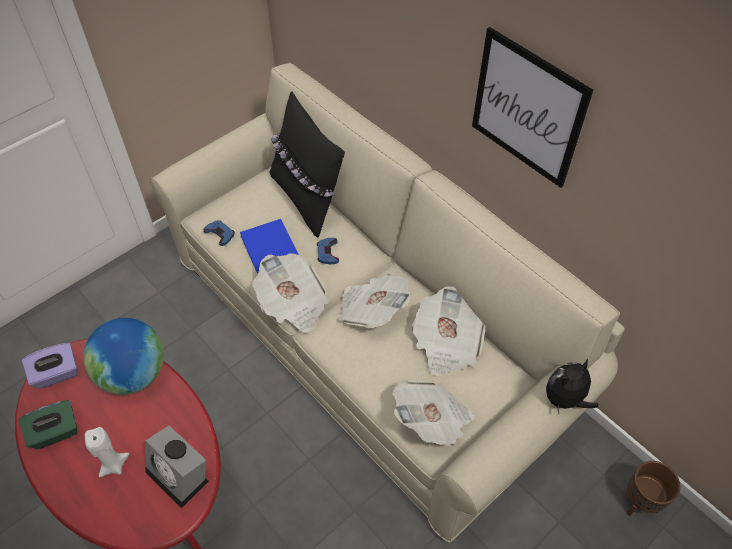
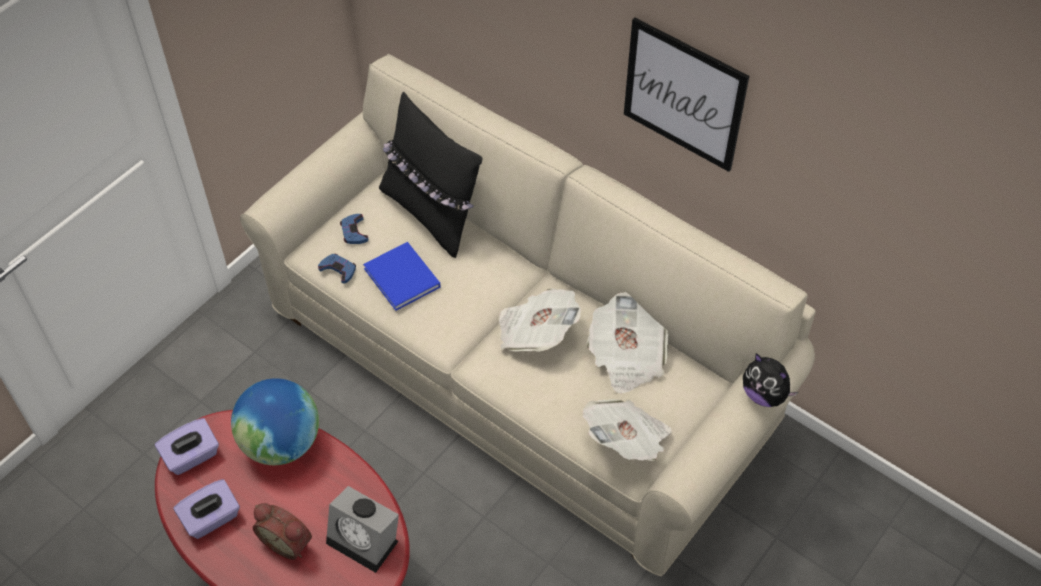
camera: 10 degrees left, 0 degrees up
(55, 432) = (211, 519): green tissue box -> purple tissue box
(113, 464) = (288, 541): white candle -> alarm clock
(293, 304) = (444, 338): newspaper -> none
(327, 253) = (471, 274): blue game controller -> blue game controller (354, 232)
(565, 400) = (764, 395): plush toy -> plush toy turned 90 degrees counterclockwise
(640, 503) = (861, 504): brown planter -> none

